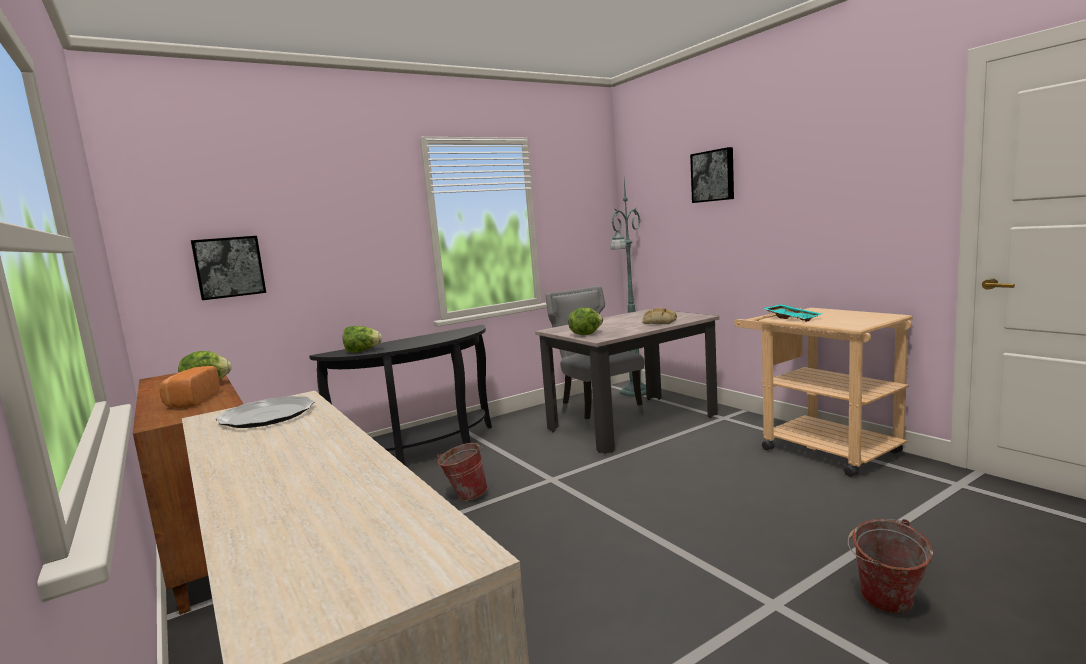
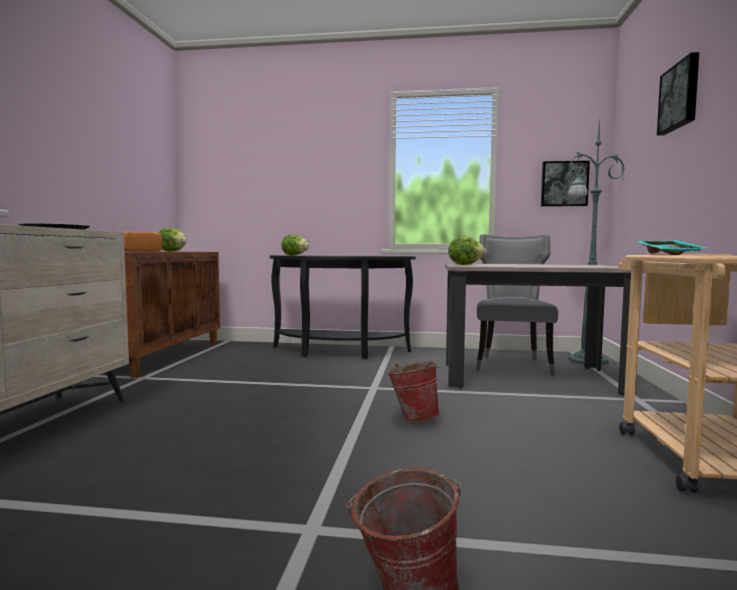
camera: 40 degrees right, 5 degrees down
(229, 267) = (239, 188): picture -> picture (564, 184)
(464, 496) = (301, 377): bucket -> bucket (413, 418)
(659, 322) = (562, 266): bread -> none

